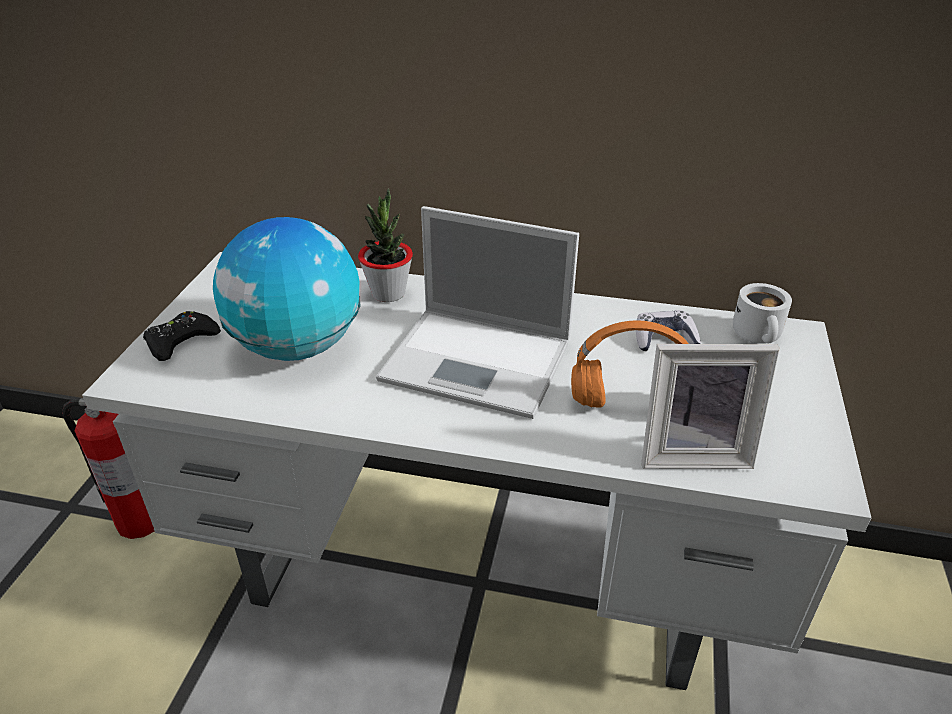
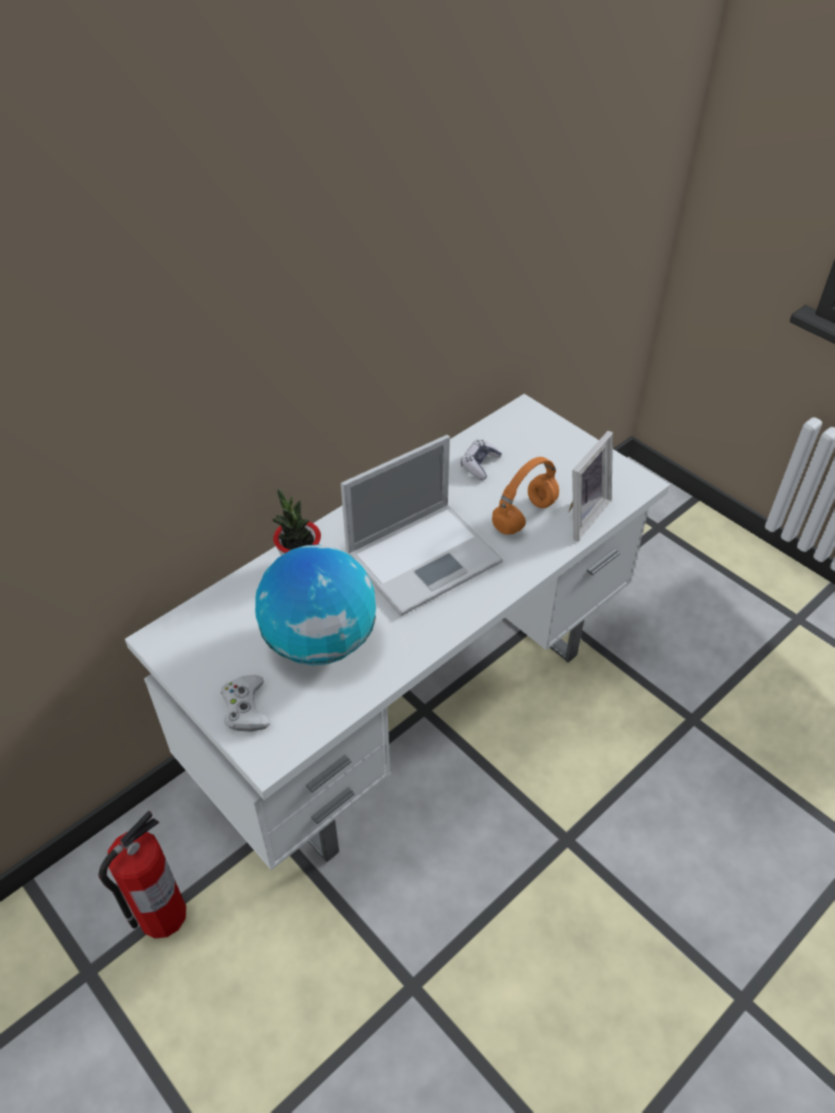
camera: 55 degrees left, 10 degrees up
(181, 341) = (245, 708): black game controller -> white game controller
(759, 336) = (513, 426): white mug -> none

